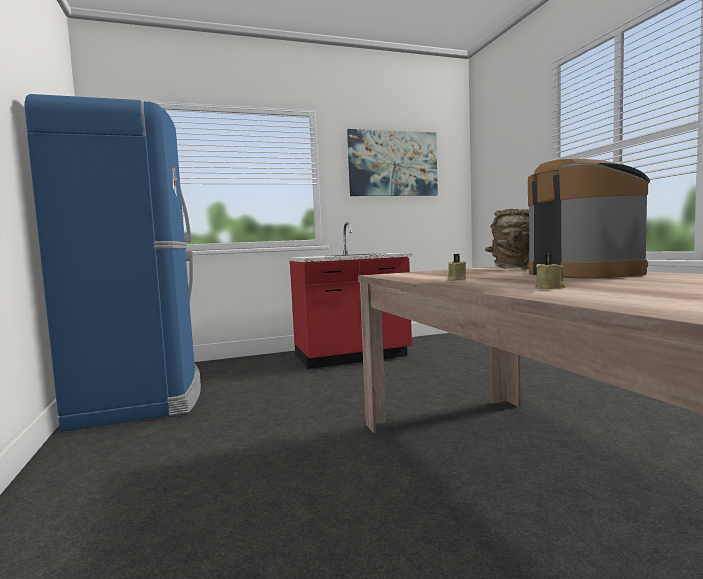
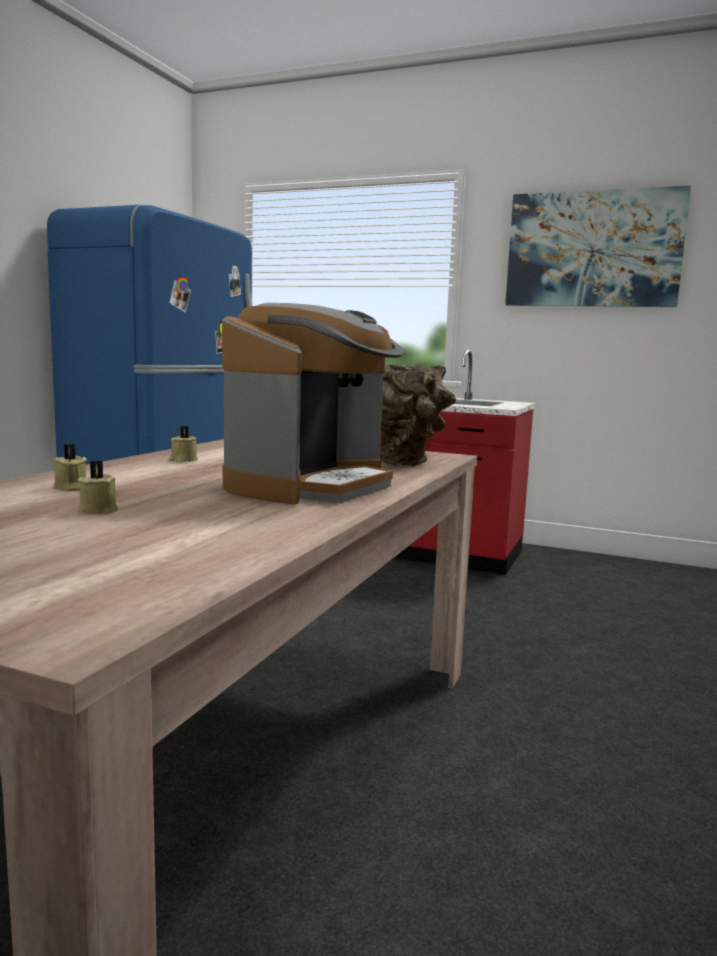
camera: 40 degrees right, 5 degrees up
(645, 286) = (97, 510): none -> beige candle

